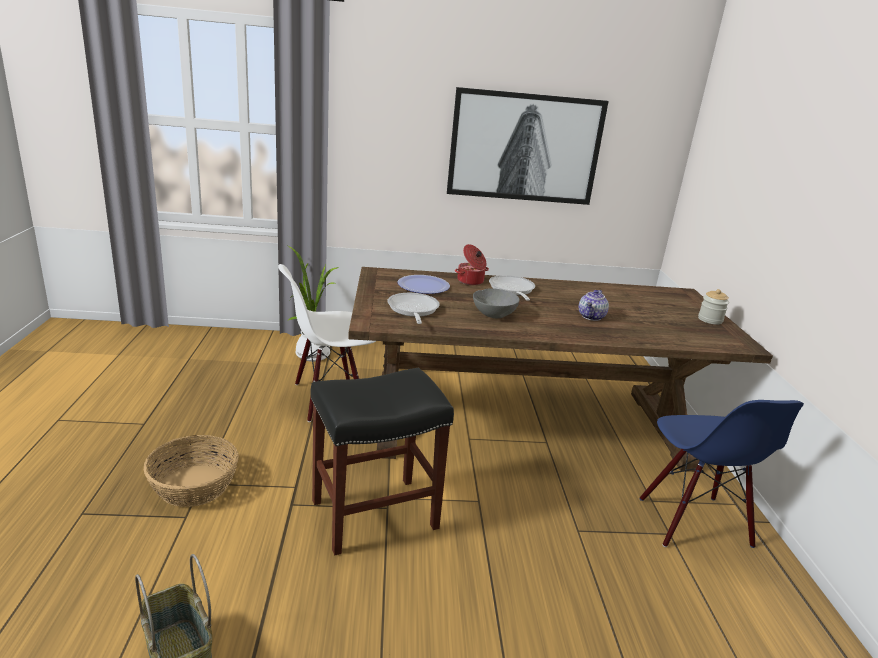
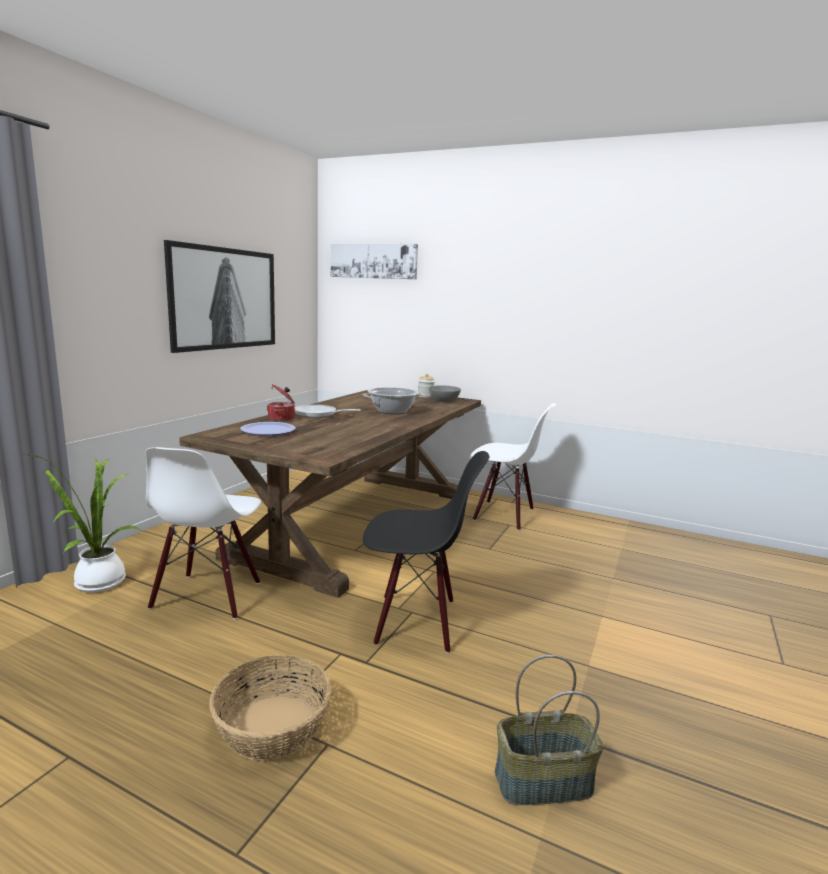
camera: 60 degrees left, 10 degrees down
(373, 515) = (416, 621): black stool -> black chair
(412, 310) = (316, 442): frying pan -> none
(493, 314) = (357, 427): grey bowl -> grey bowl (444, 401)
(592, 317) = (392, 411): teapot -> cooking pot
(693, 522) = (503, 515): blue chair -> white chair
(738, 117) = (373, 261): none -> picture

